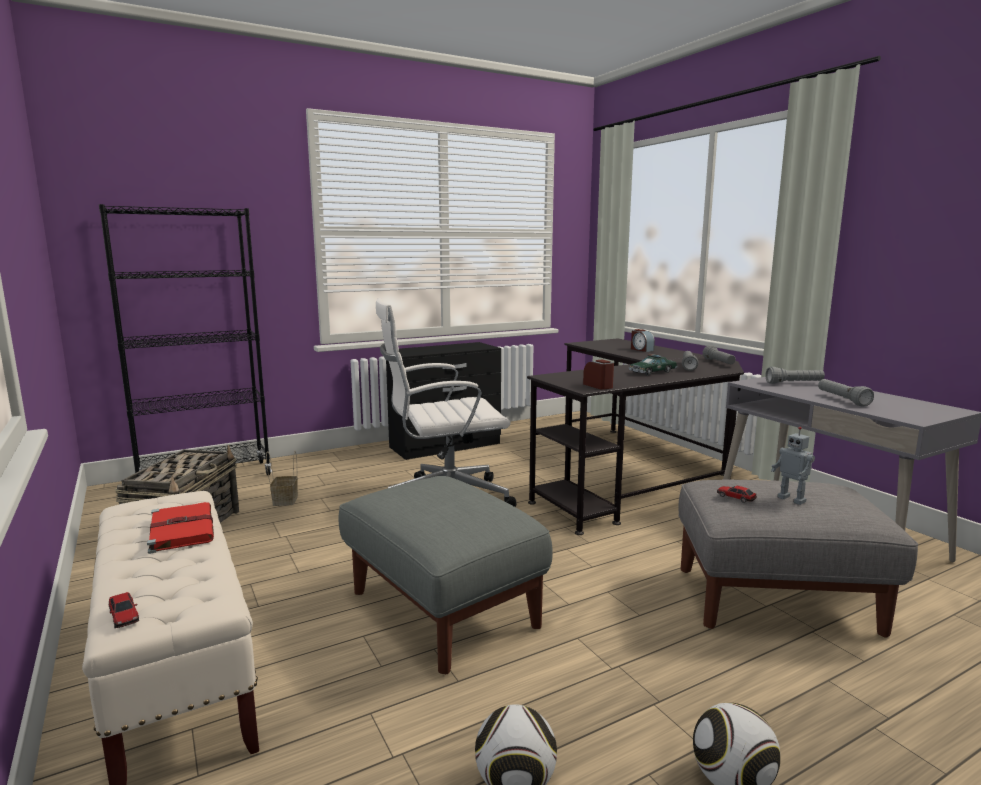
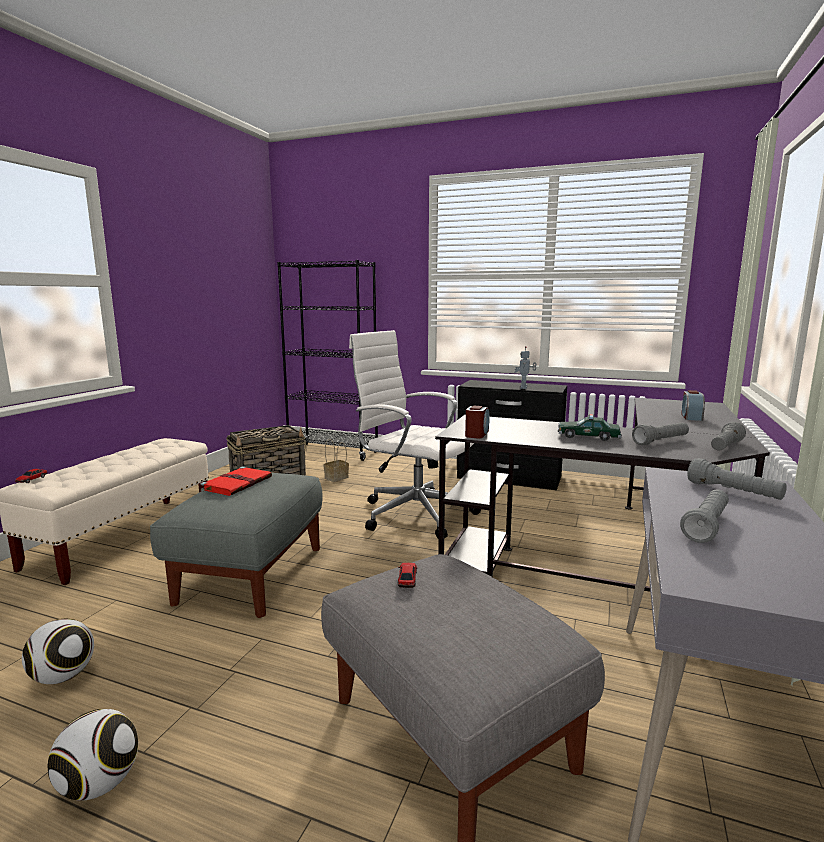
camera: 50 degrees right, 0 degrees up
(181, 529) = (140, 455): red book -> red book (238, 483)
(792, 499) = (449, 609): toy robot -> toy robot (524, 387)

